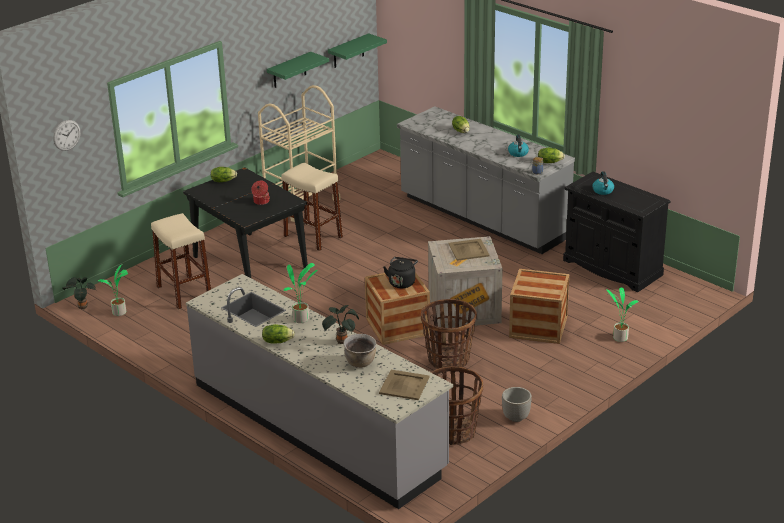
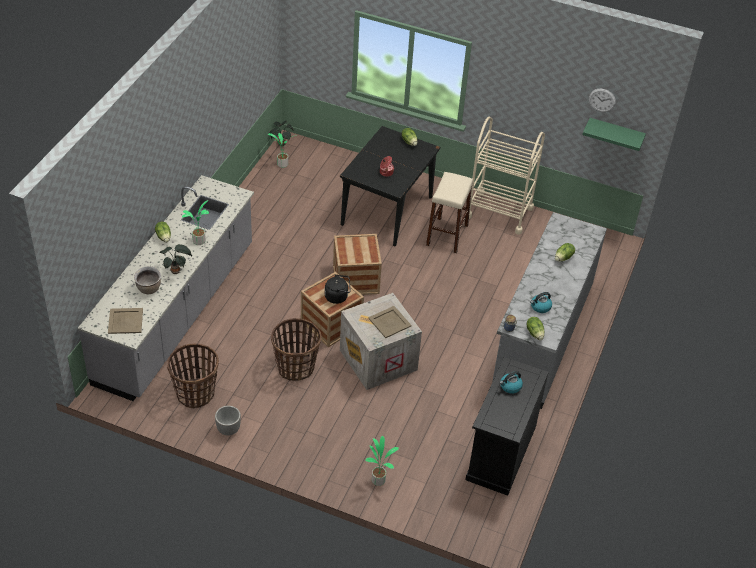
camera: 65 degrees right, 15 degrees up
(66, 135) = (312, 25): wall clock -> wall clock (602, 100)
(184, 292) = (325, 188): beige stool -> none
(289, 70) = (540, 108): green shelf -> none
(538, 327) = (371, 417): crate -> crate (356, 279)

